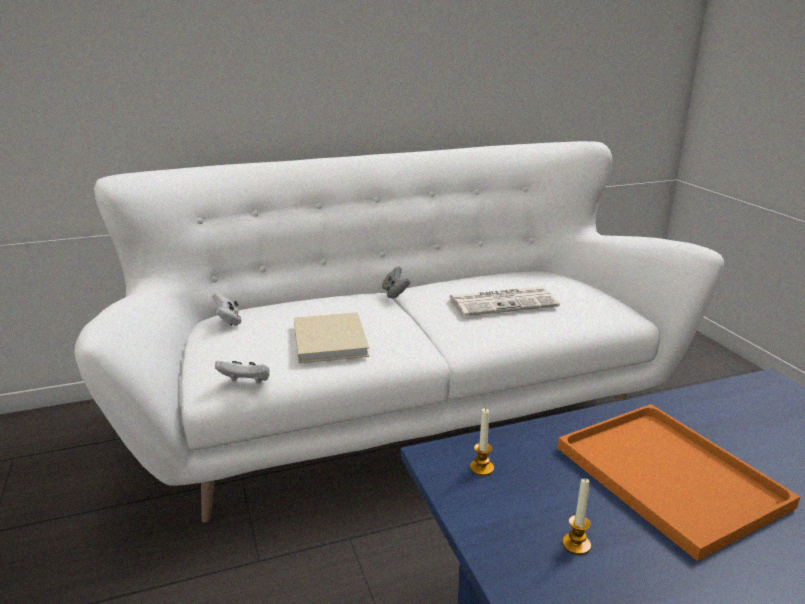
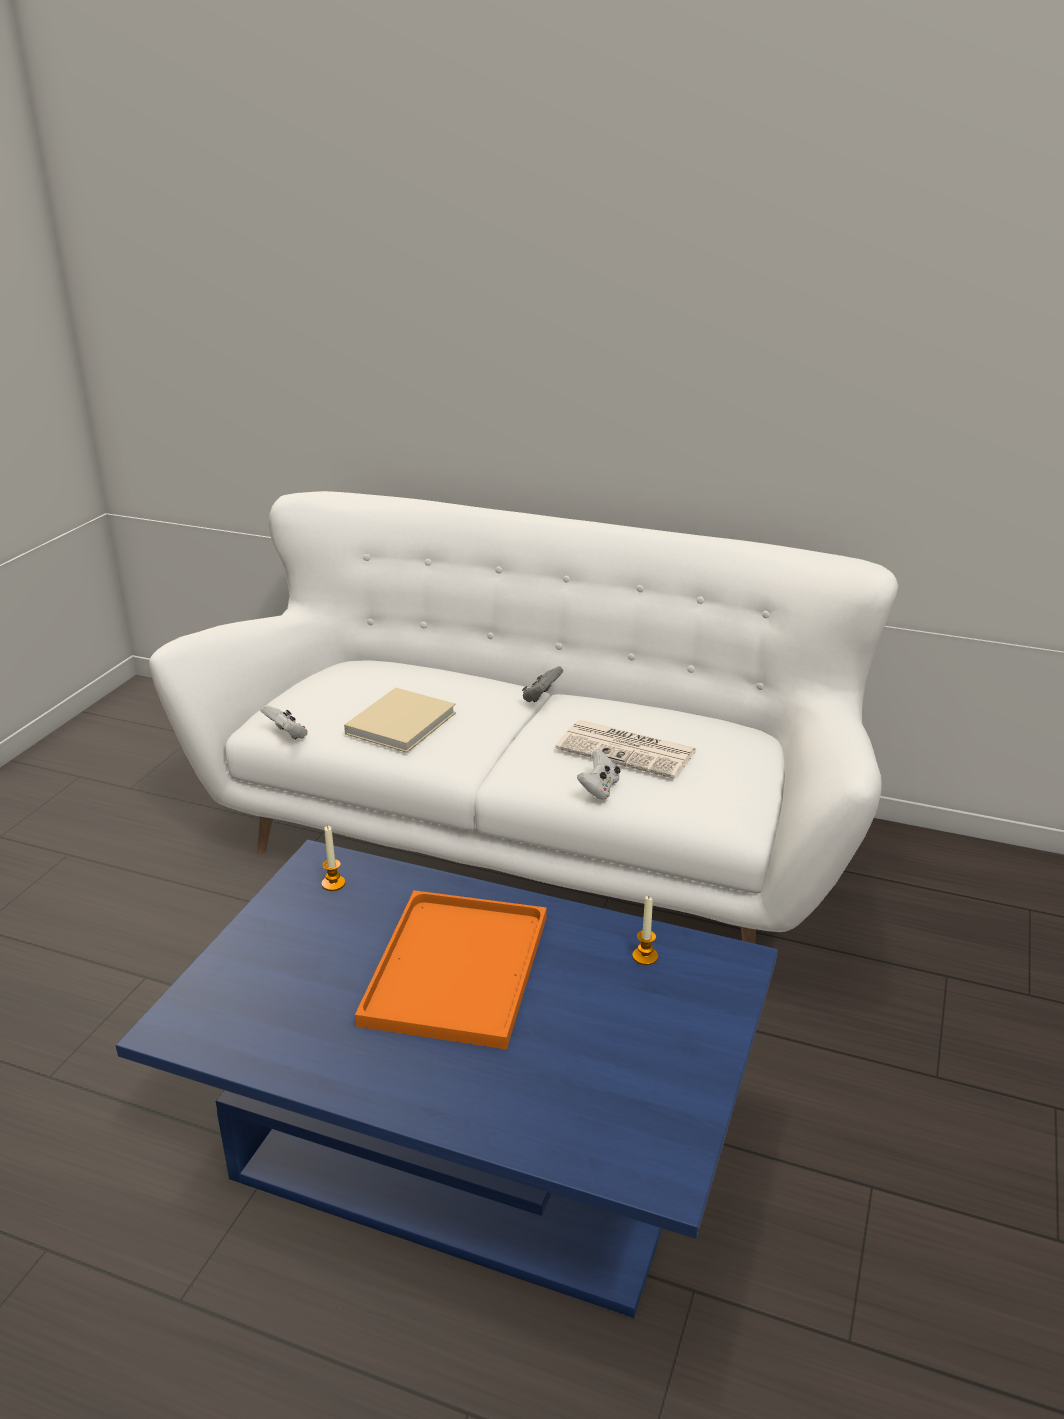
camera: 40 degrees right, 5 degrees up
(228, 321) = (355, 670): white game controller -> white game controller (599, 789)
(576, 544) = (299, 966): candle -> candle (645, 956)

